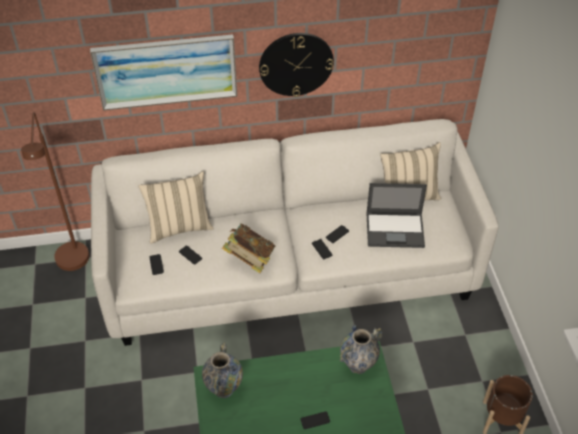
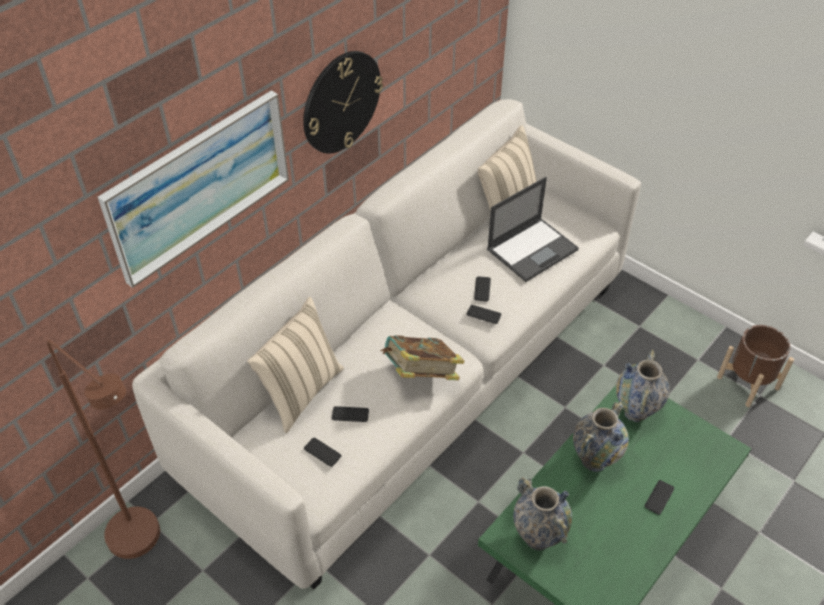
camera: 40 degrees left, 0 degrees up
(301, 374) = (594, 460): none -> vase

